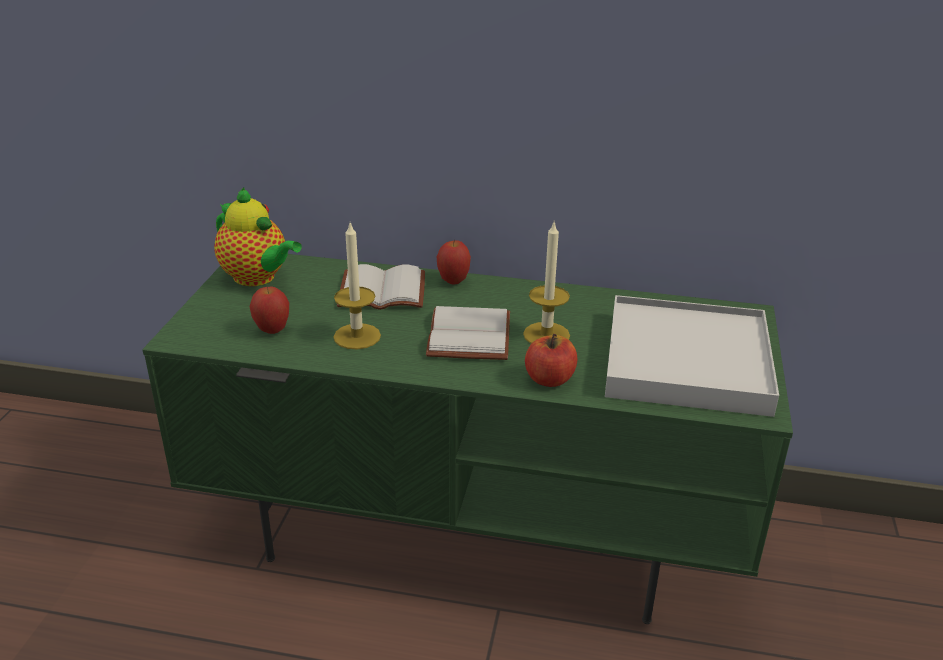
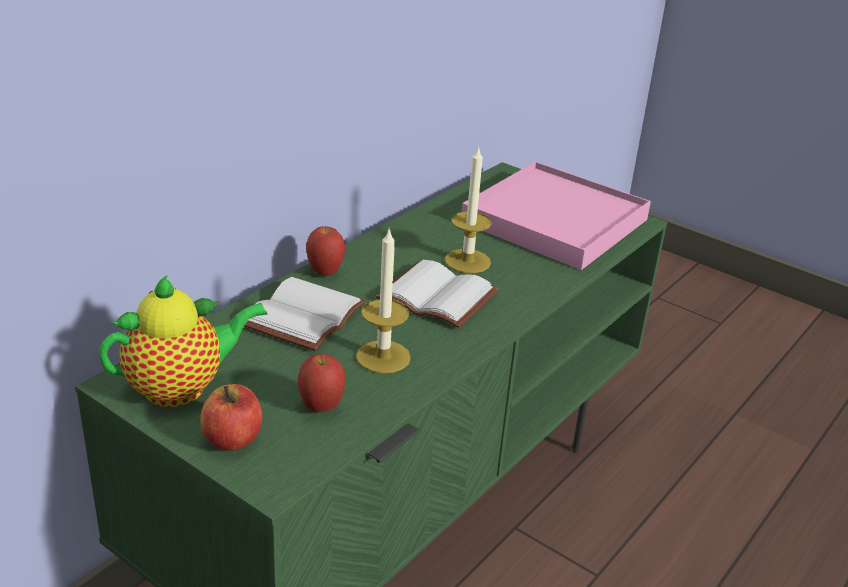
camera: 65 degrees left, 0 degrees up
(550, 379) = (538, 283): apple -> apple (233, 439)
(686, 362) = (555, 221): white tray -> pink tray

